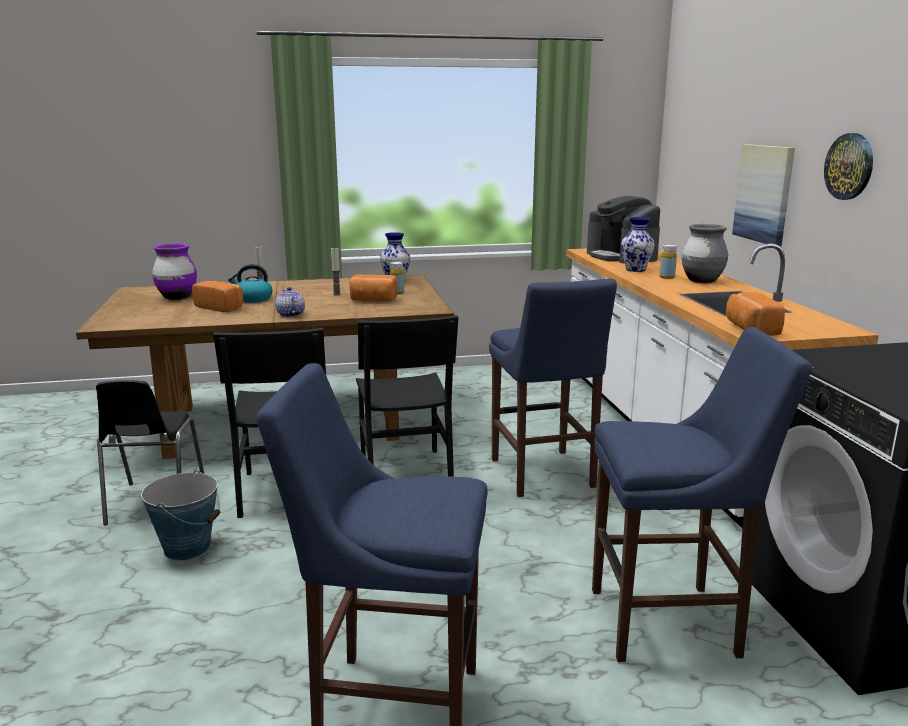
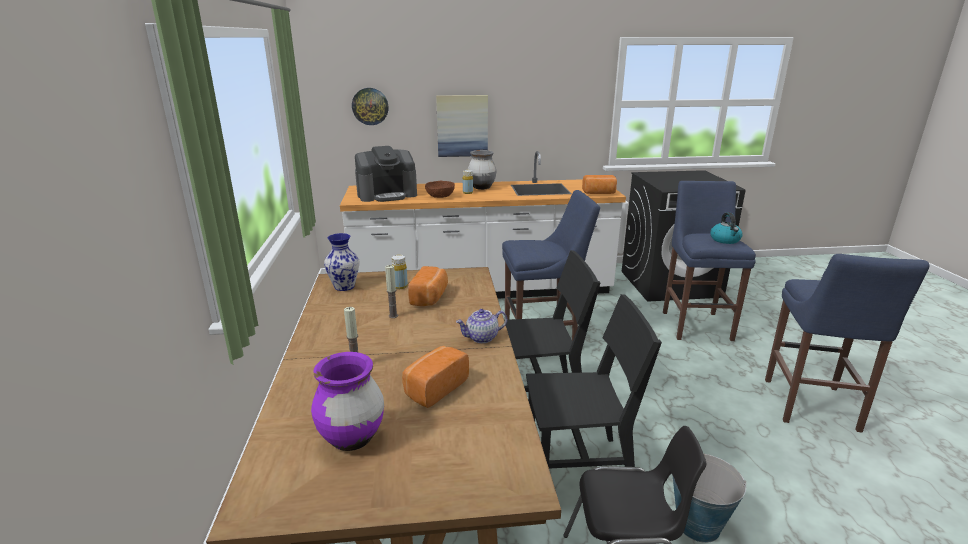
camera: 85 degrees left, 5 degrees up
(253, 299) = (393, 368): kettle -> kettle (725, 240)
(636, 270) = (440, 196): vase -> brown bowl
(849, 166) = (537, 102): wall clock -> wall clock (370, 106)

